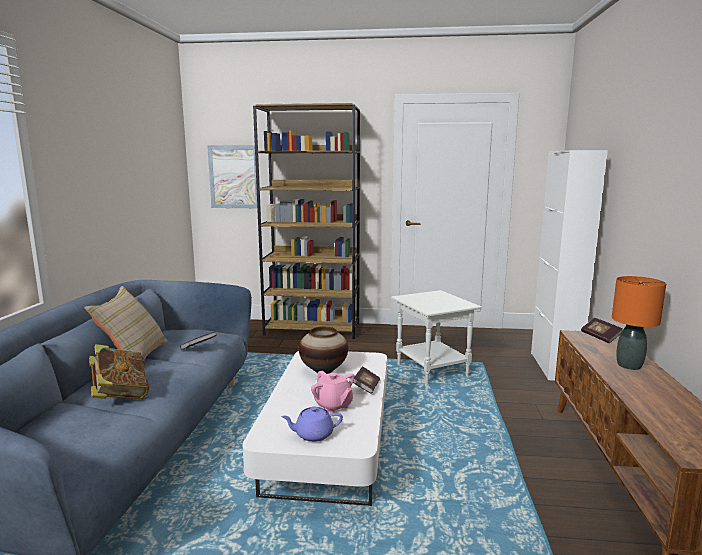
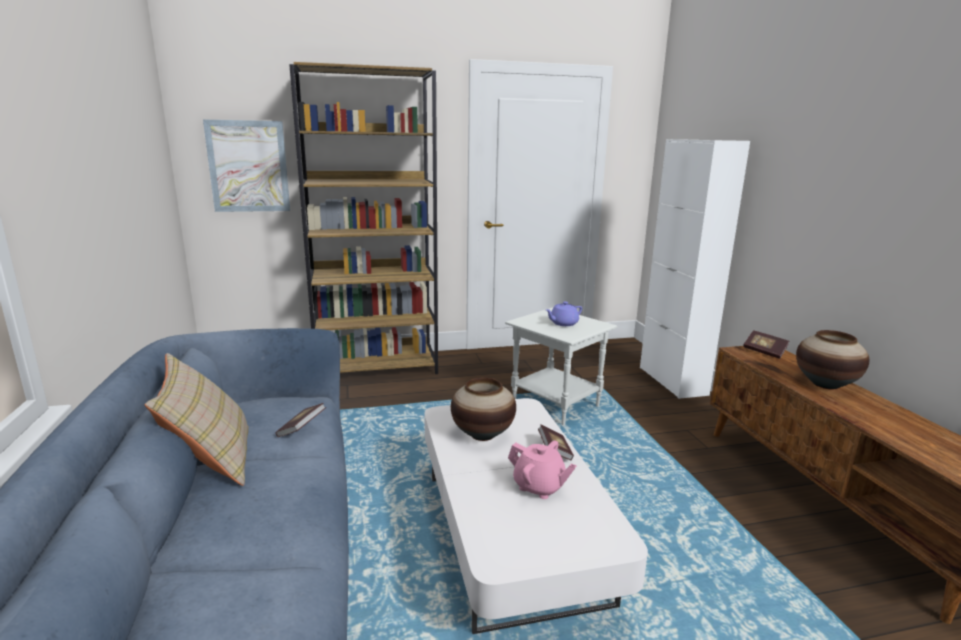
camera: 20 degrees left, 5 degrees up
(120, 395) = (245, 537): book -> none
(313, 435) = (552, 538): purple teapot -> purple teapot (563, 323)
(629, 366) = (825, 384): orange table lamp -> vase

